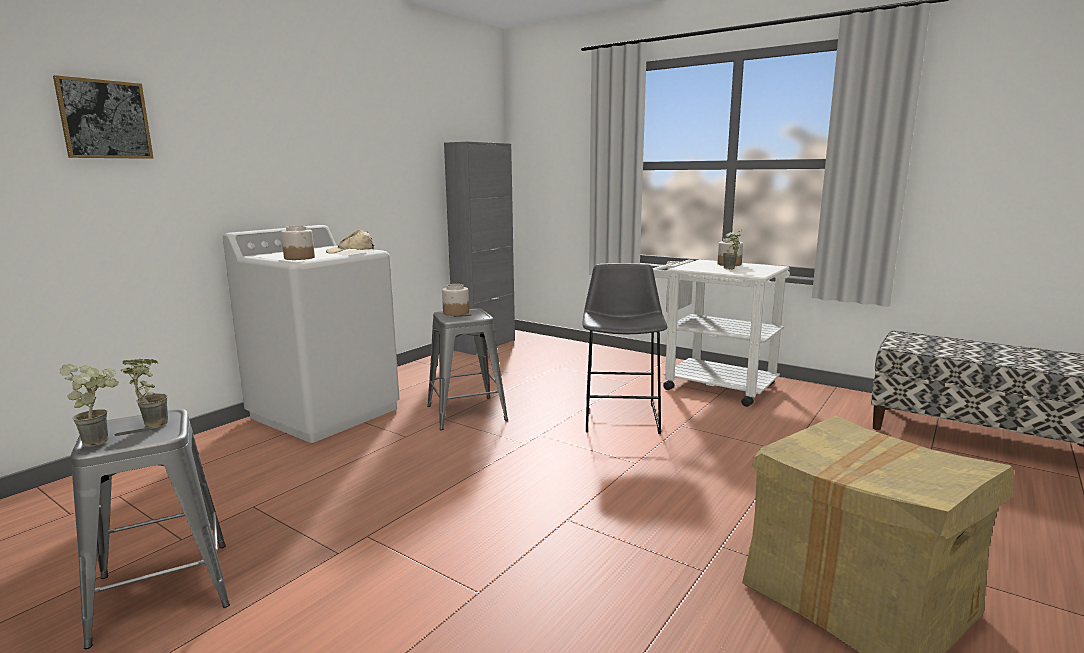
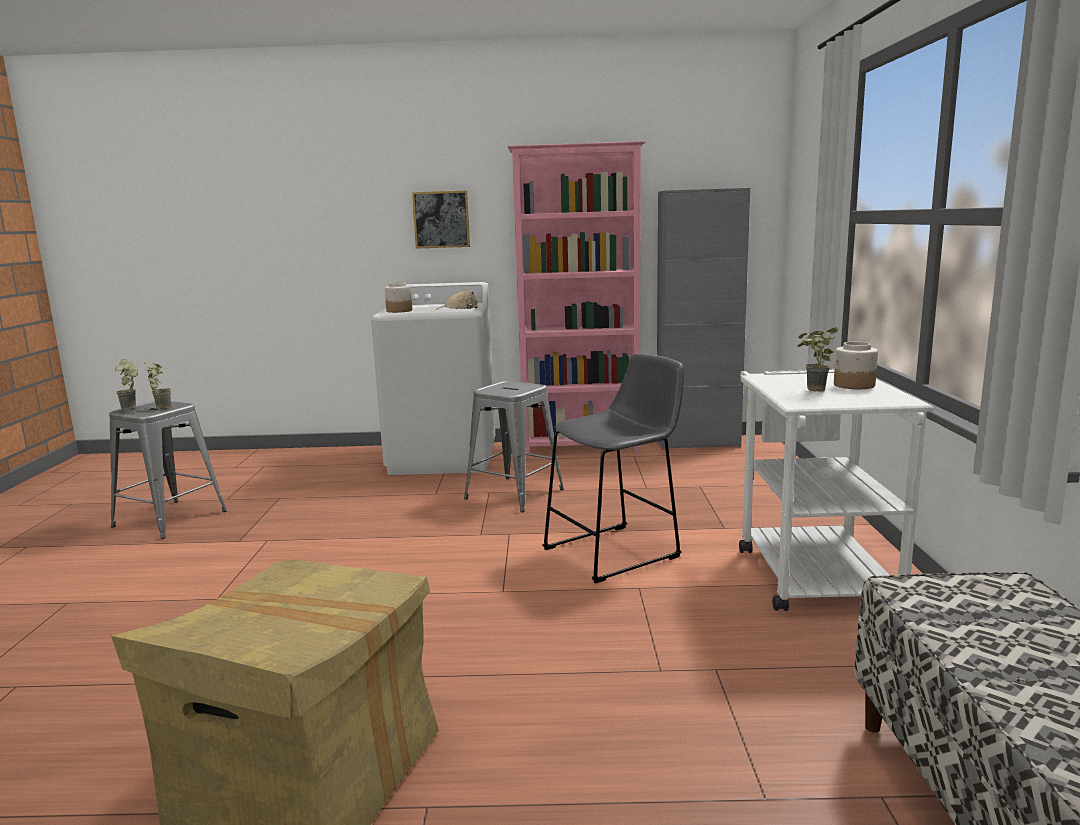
camera: 55 degrees right, 0 degrees up
(105, 119) = (311, 196): picture -> picture (441, 219)
(420, 370) = (581, 448): none -> pink bookcase
(455, 313) = (512, 385): jar -> none

